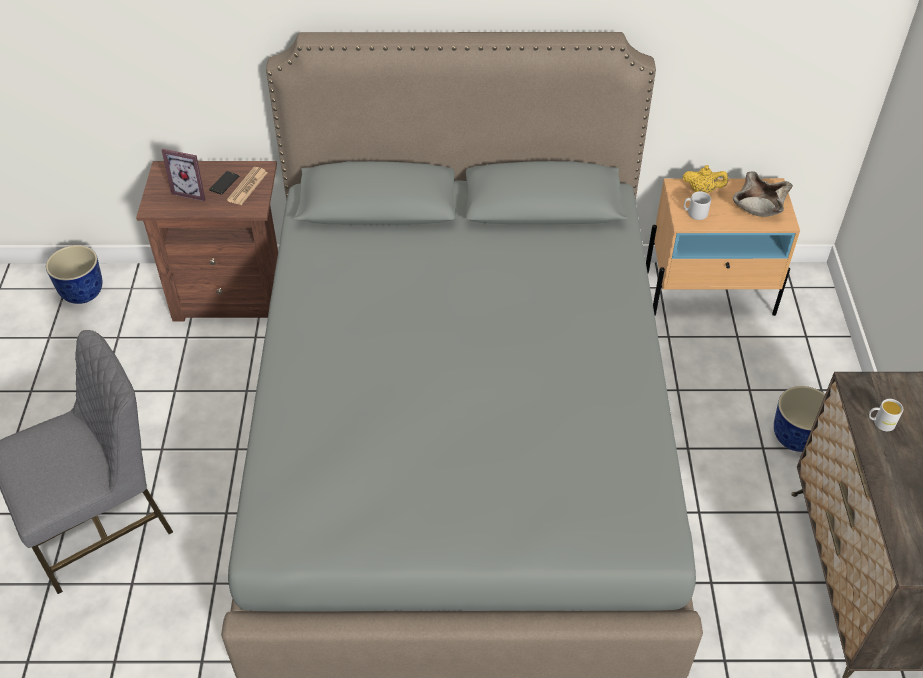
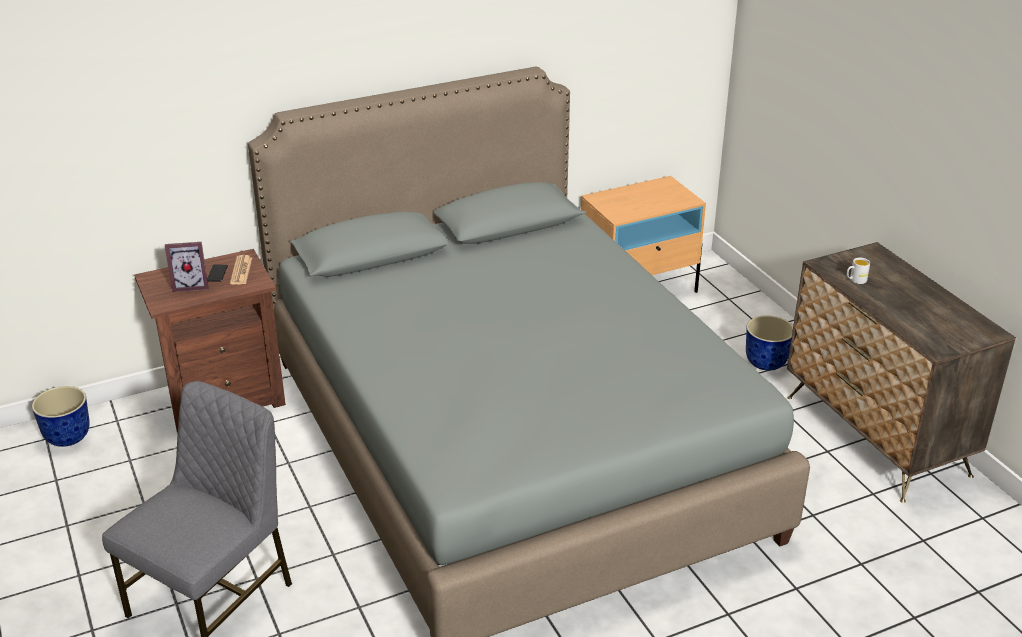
camera: 25 degrees left, 15 degrees down
(695, 213) = (621, 210): grey mug -> none
(702, 190) = (616, 196): yellow teapot -> none
(759, 204) = (664, 194): beige bowl -> none

